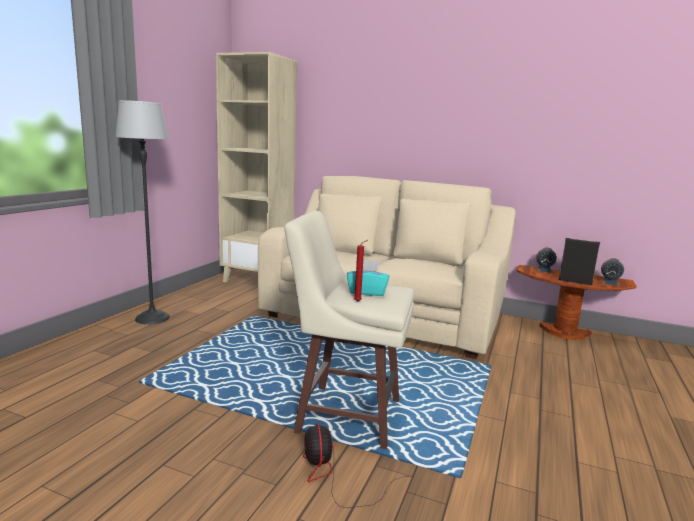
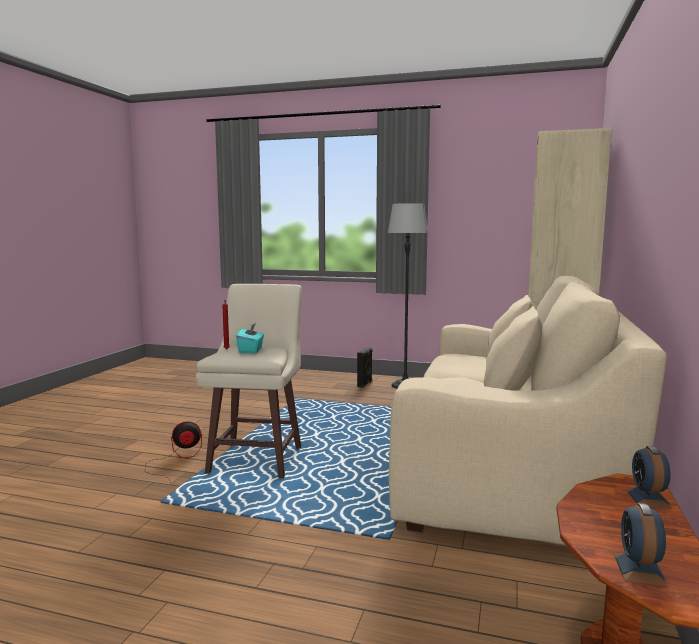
camera: 85 degrees right, 5 degrees down
(575, 281) = (584, 520): black speaker -> black speaker (365, 384)

